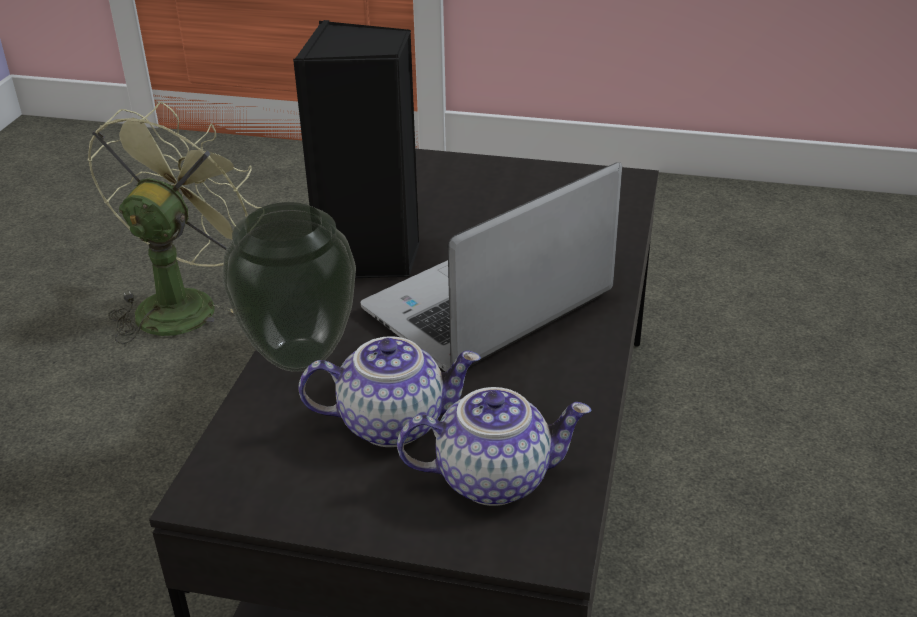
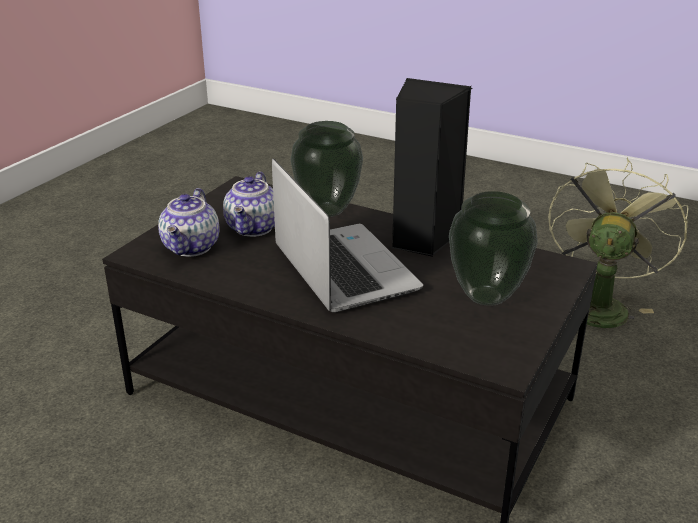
camera: 105 degrees right, 5 degrees down
(183, 303) = (597, 305): green fan -> green fan turned 105 degrees counterclockwise
(497, 200) = (487, 296): none -> vase

